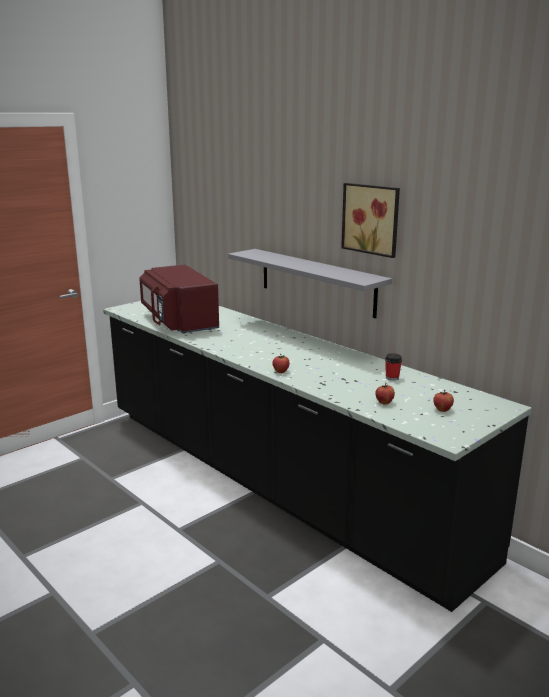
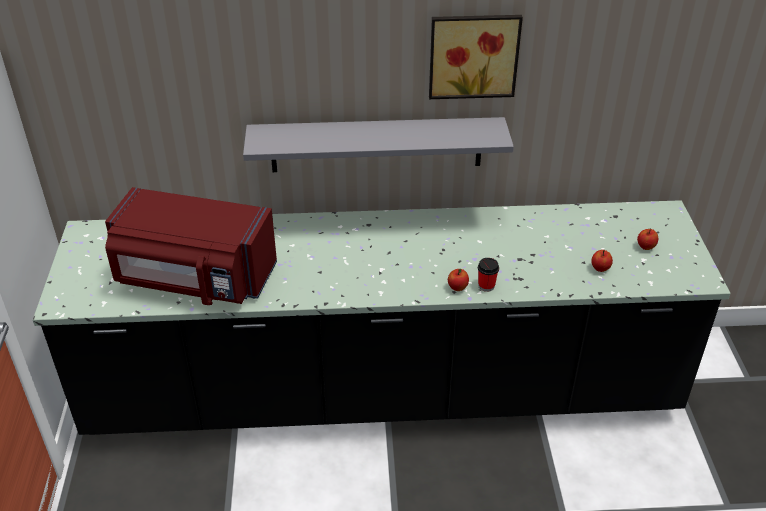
camera: 50 degrees left, 20 degrees up
(392, 378) = (549, 230): cup -> cup (486, 286)

